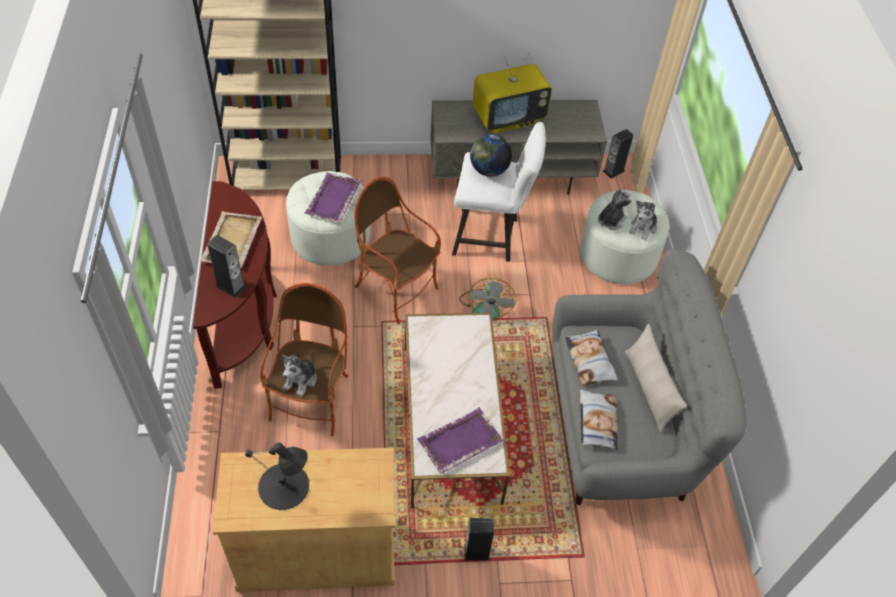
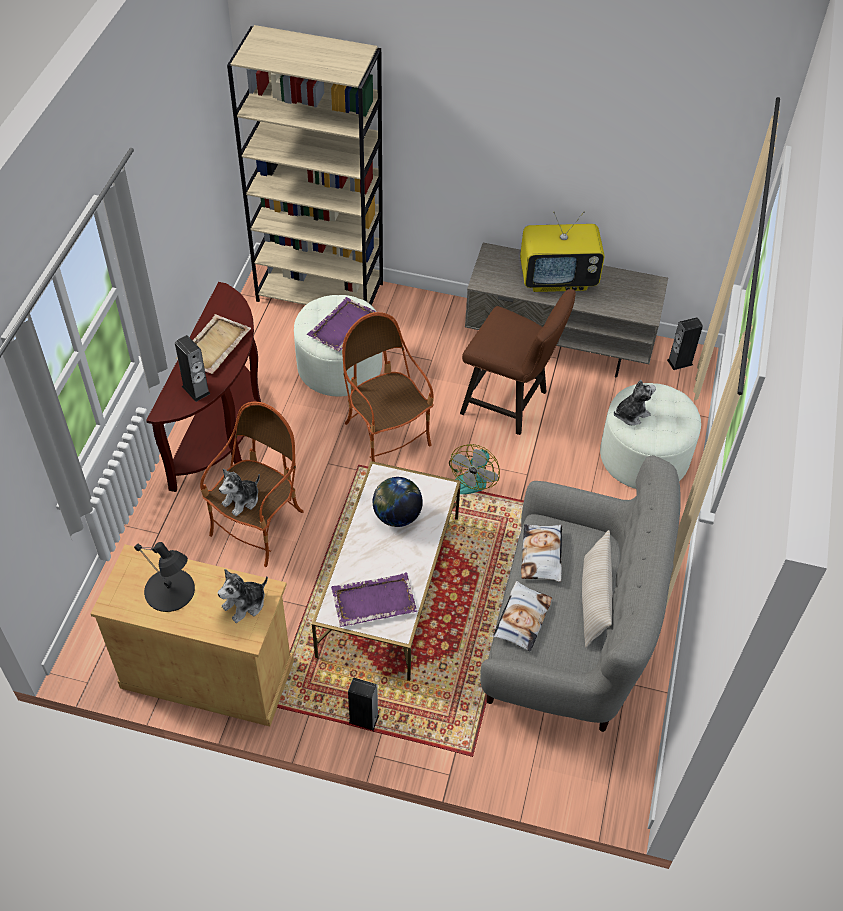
camera: 20 degrees right, 0 degrees up
(489, 170) = (509, 330): globe -> globe (397, 516)
(491, 237) = (510, 404): white stool -> brown stool
(643, 228) = (664, 430): plush toy -> plush toy (245, 604)

